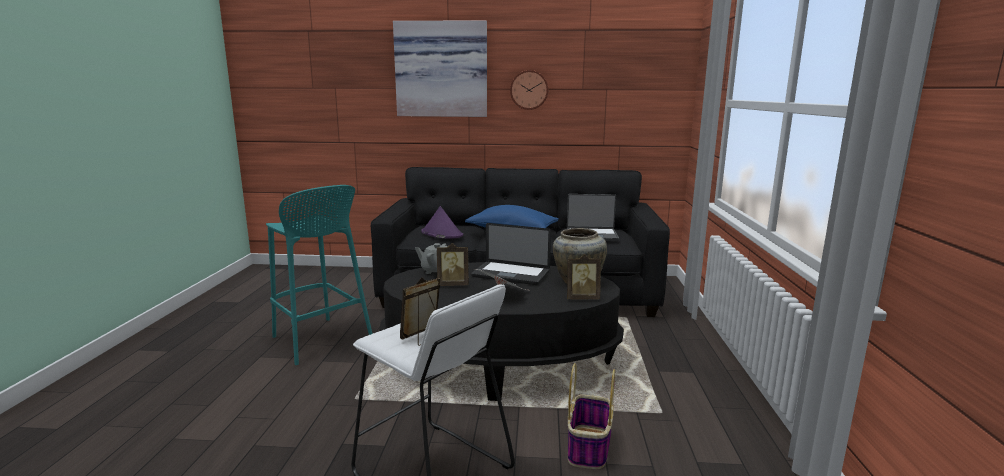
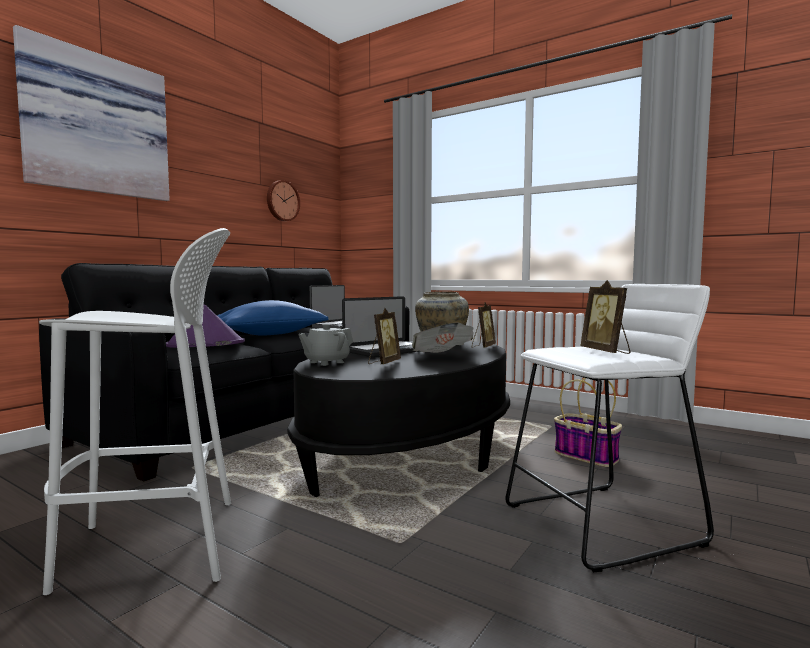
camera: 60 degrees left, 10 degrees down
(319, 340) = (157, 546): turquoise stool -> white stool
(529, 90) = (211, 175): wall clock -> wall clock (282, 201)

